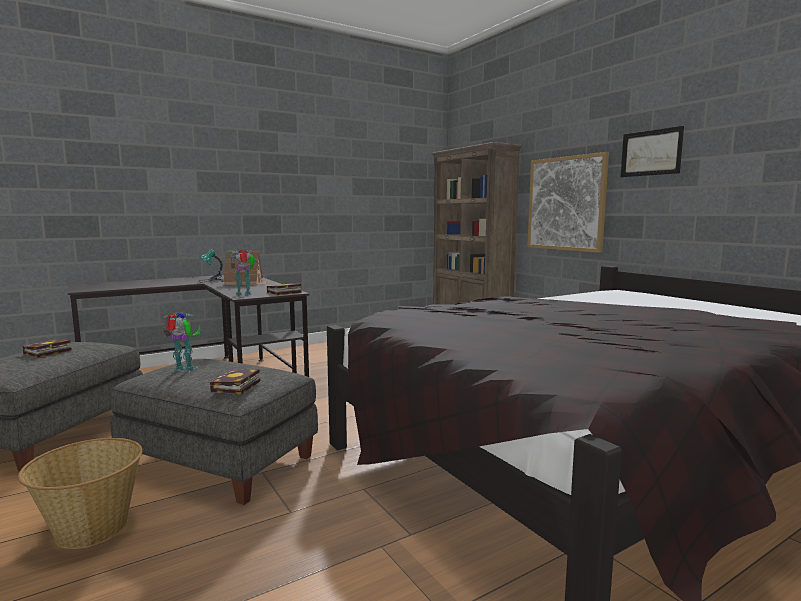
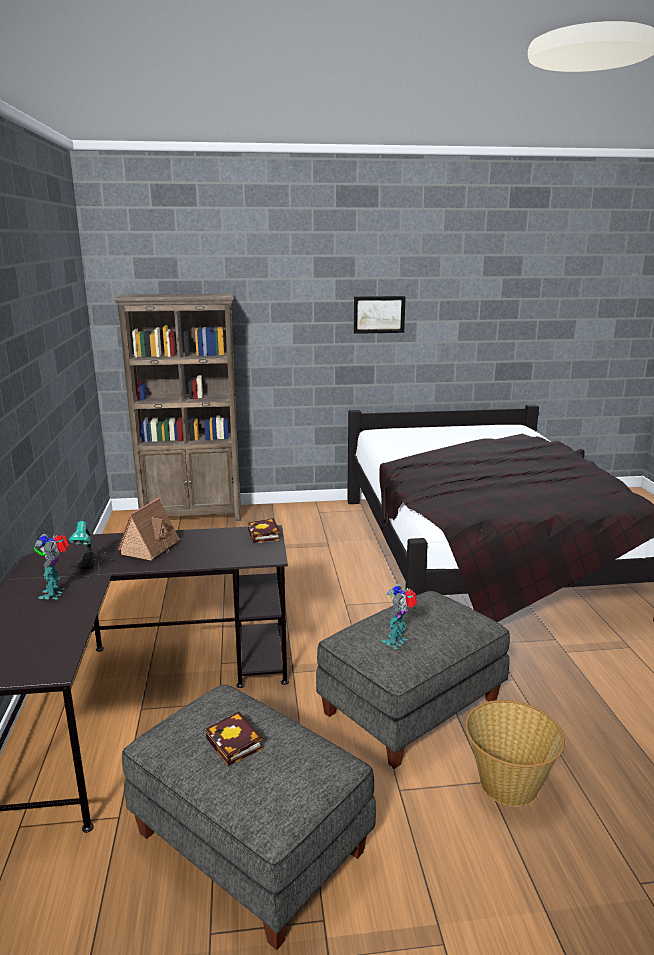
camera: 65 degrees left, 10 degrees up
(236, 387) = (468, 619): book -> none
(244, 294) = (254, 555): toy robot -> toy robot (55, 593)
(566, 203) = (295, 356): picture -> none

